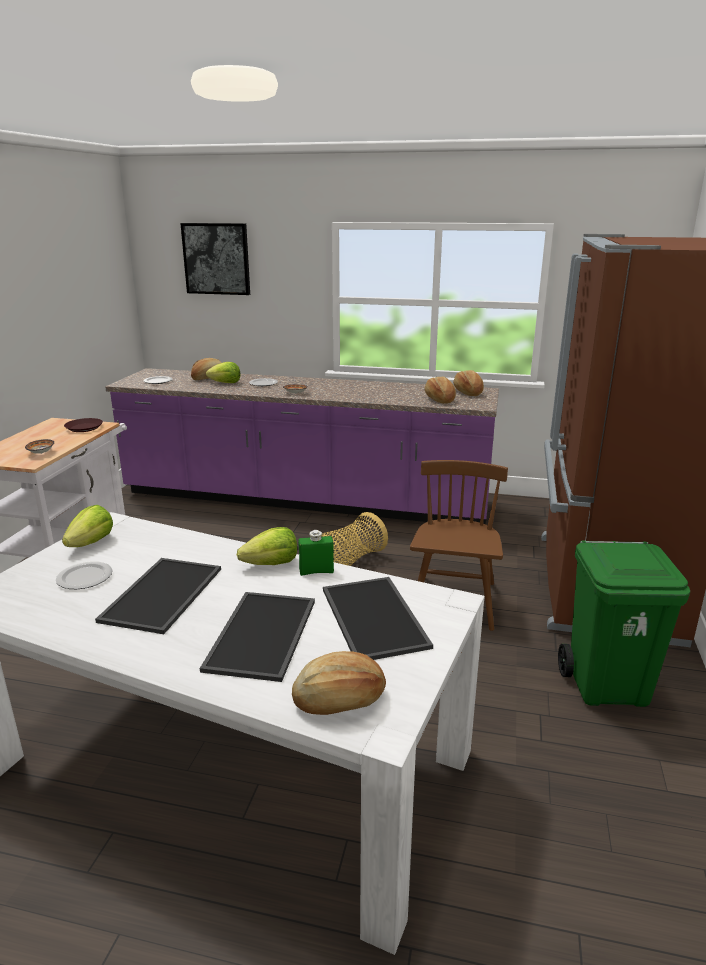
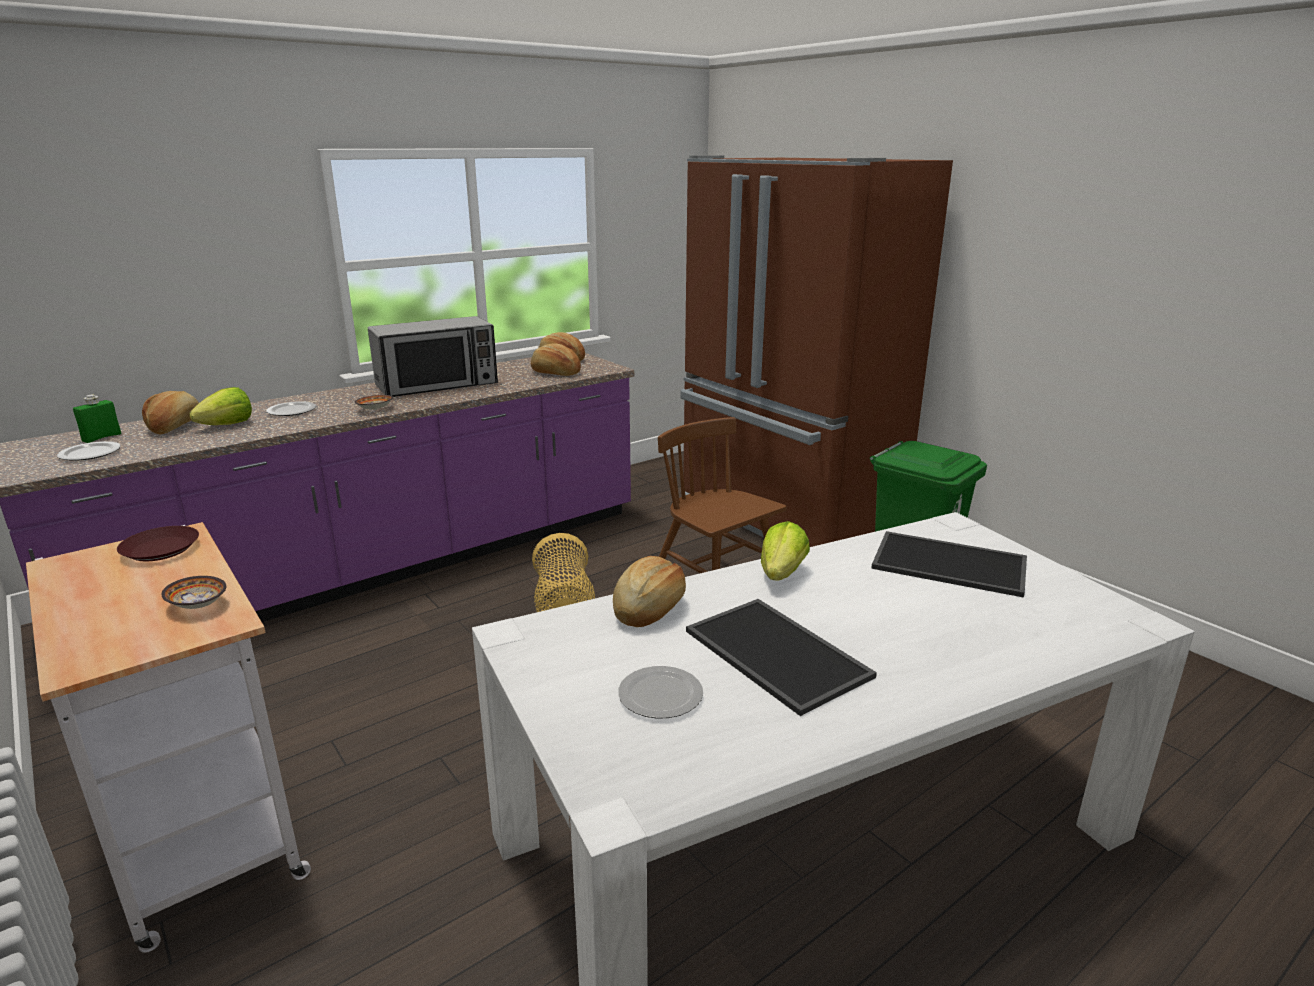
camera: 50 degrees left, 0 degrees up
(91, 543) = (555, 665): lettuce -> none
(216, 259) = (107, 218): picture -> none
(263, 635) = (933, 623): tray -> none
(316, 571) = (827, 559): green bottle -> green bottle (102, 437)
(339, 700) = (1080, 624): bread -> bread (649, 608)
(358, 389) = (438, 385): none -> microwave

